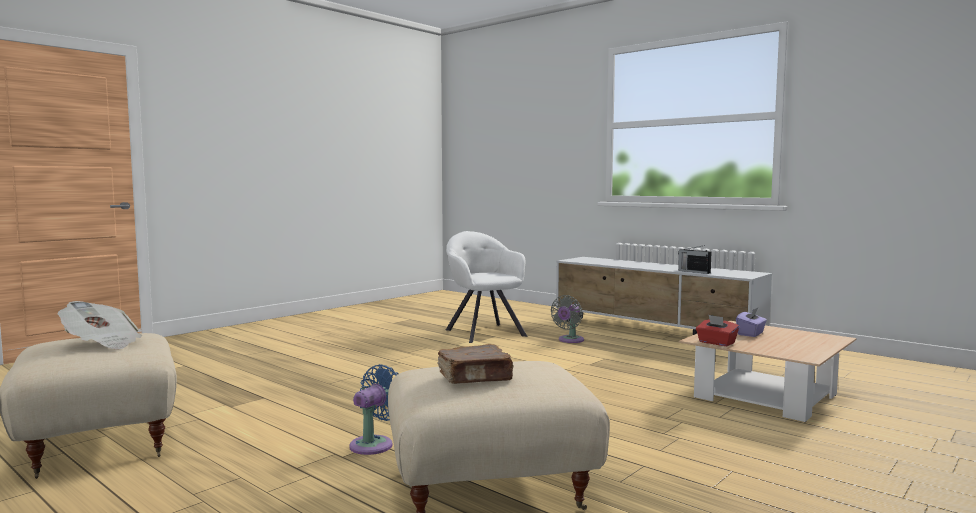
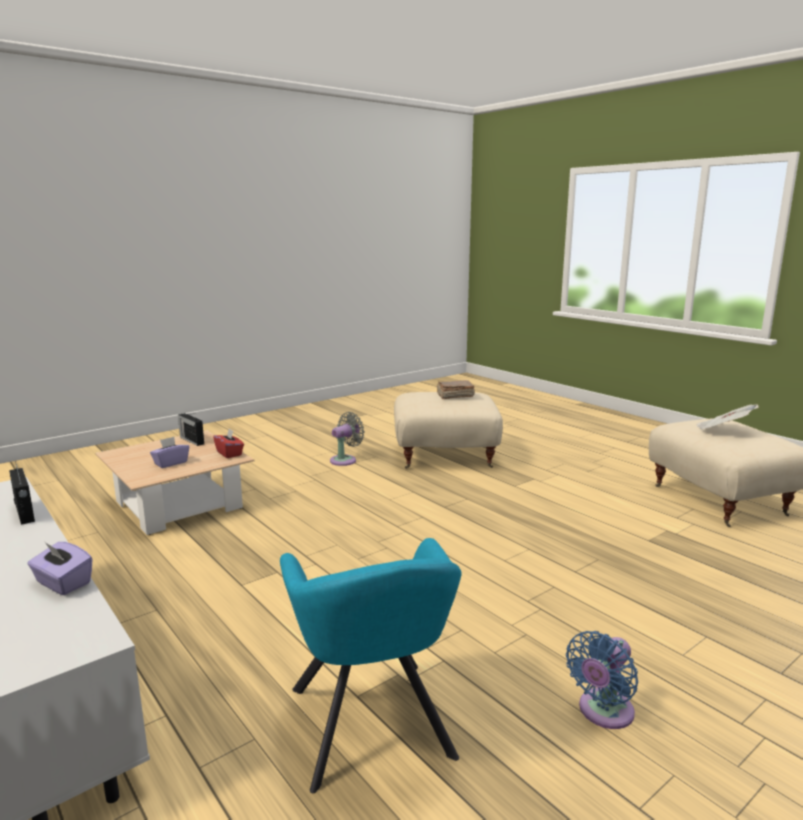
camera: 170 degrees left, 10 degrees up
(374, 444) = (516, 485): blue fan -> blue fan (603, 712)
(483, 332) = (372, 727): white armchair -> turquoise armchair
(569, 340) = (231, 656): grey fan -> grey fan (345, 460)
(611, 264) = (63, 583): none -> purple tissue box
(796, 352) = (191, 440): none -> radio

